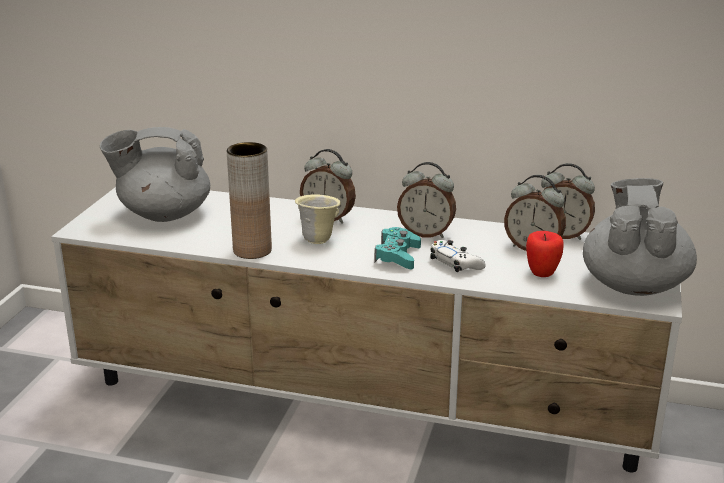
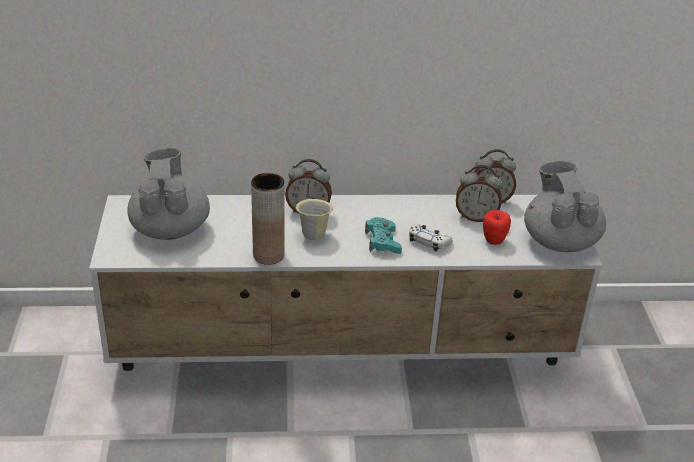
camera: 20 degrees left, 10 degrees up
(163, 214) = (170, 228): grey teapot -> grey teapot turned 105 degrees clockwise
(426, 233) = (391, 215): alarm clock -> none

